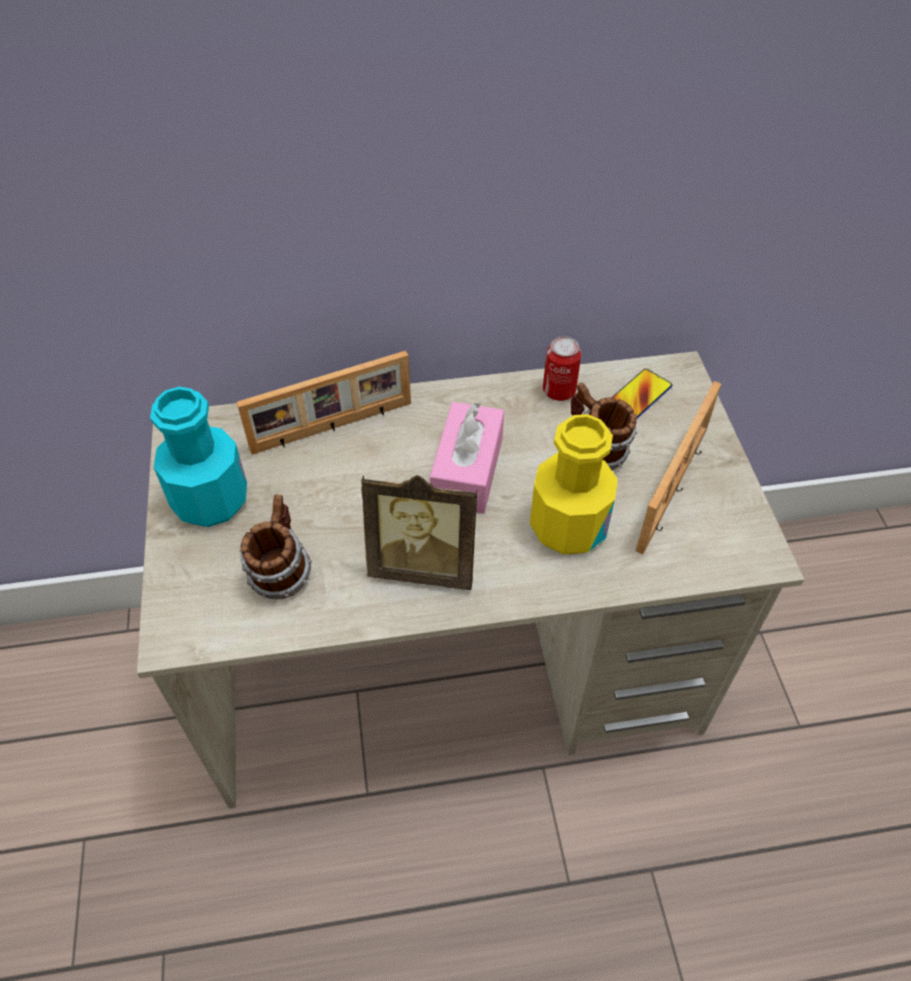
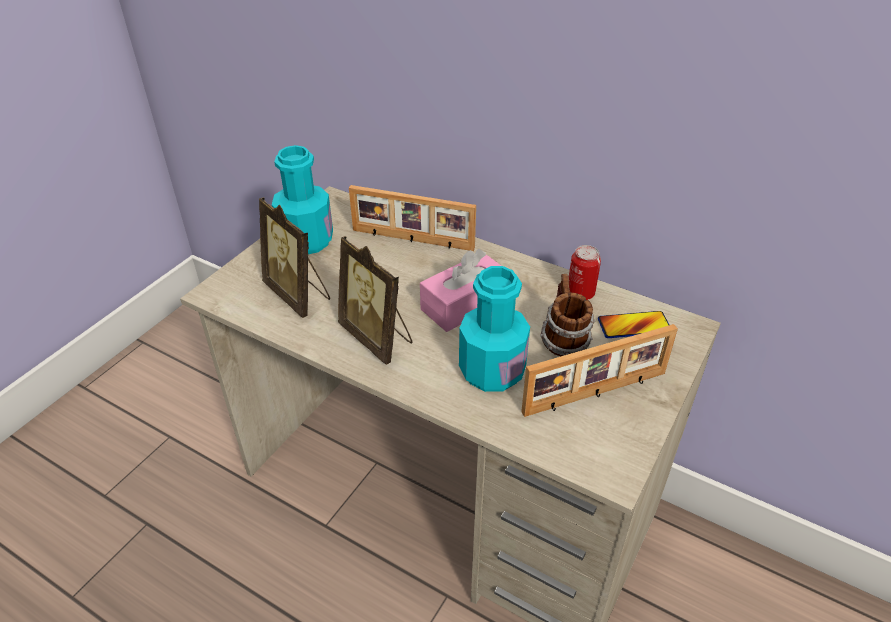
camera: 40 degrees right, 10 degrees down
(280, 572) = (298, 294): mug -> picture frame
(568, 527) = (492, 371): yellow bottle -> turquoise bottle

